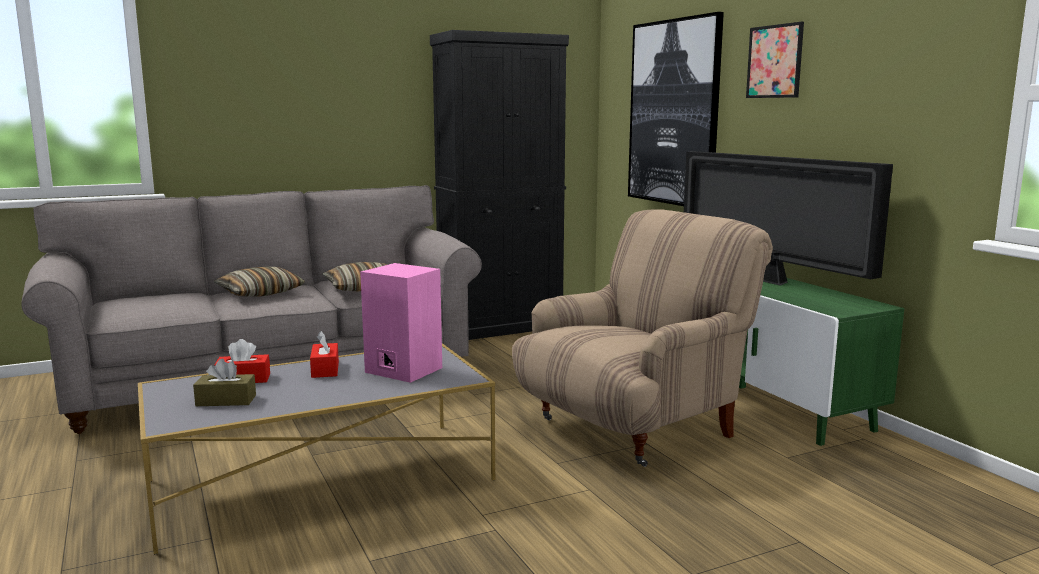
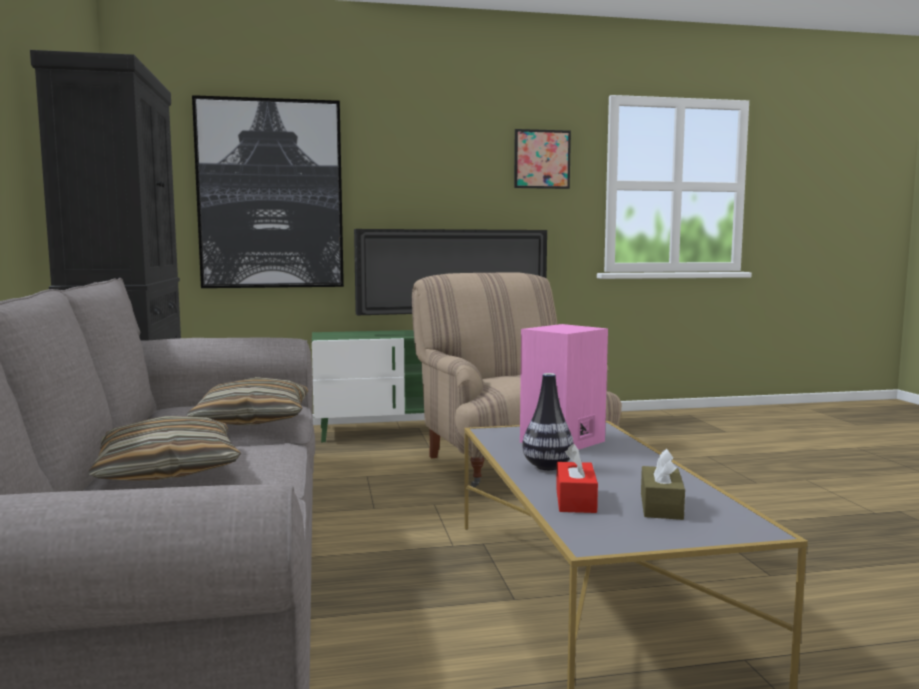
camera: 75 degrees left, 5 degrees down
(325, 369) = (547, 467): red tissue box -> vase
(774, 61) = (410, 152): picture -> picture (542, 159)

